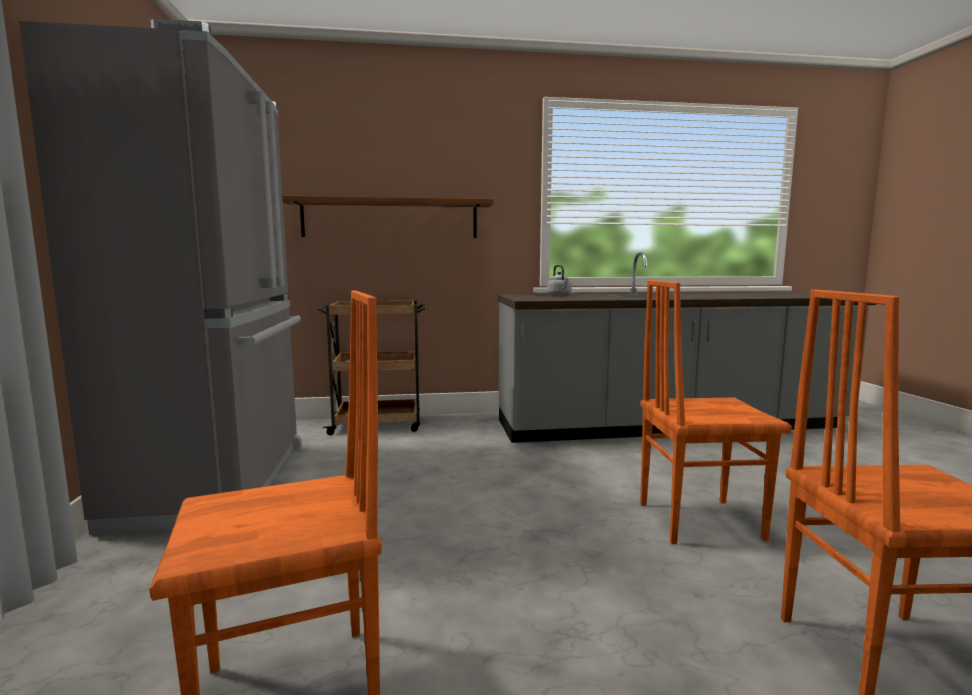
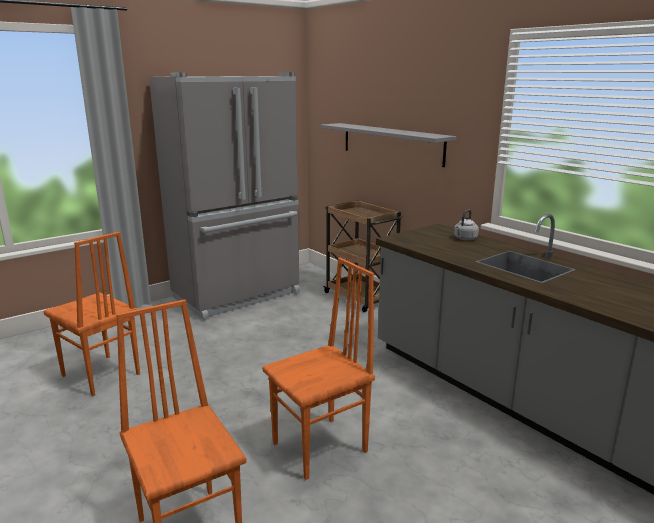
camera: 60 degrees right, 10 degrees up
(390, 219) = (391, 143): brown shelf -> grey shelf
(697, 520) = (321, 448): orange chair -> orange chair turned 90 degrees clockwise

